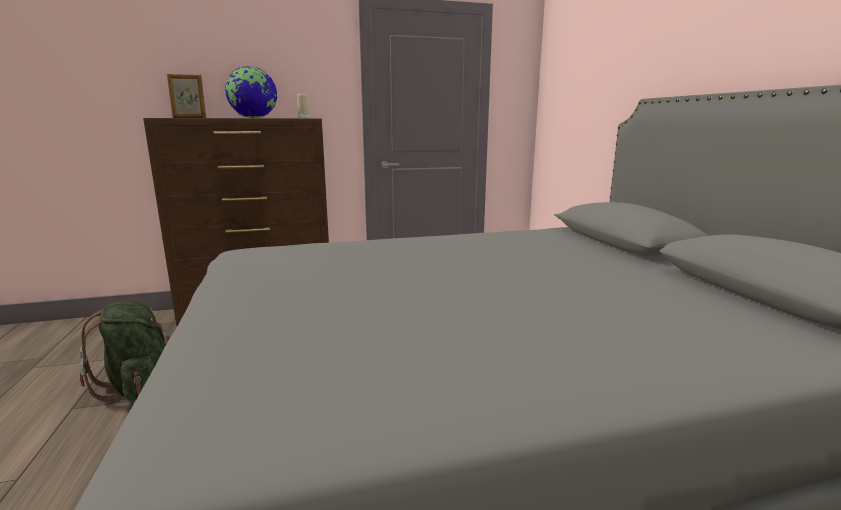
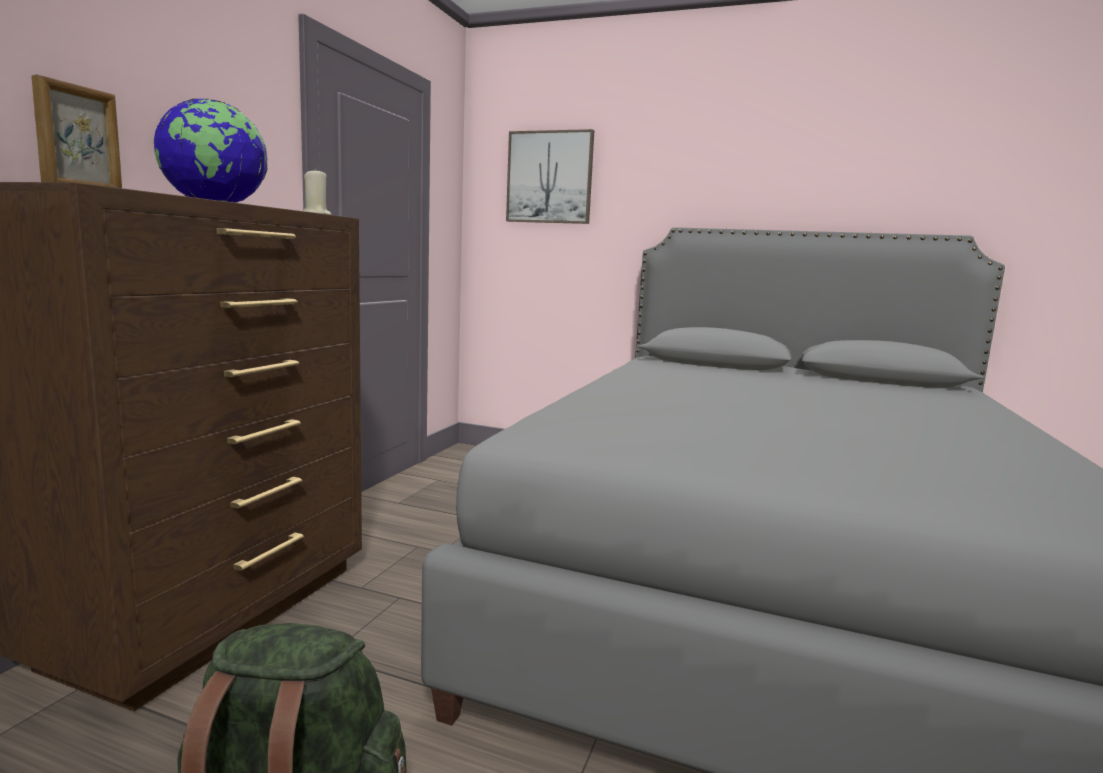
camera: 55 degrees left, 5 degrees down
(581, 62) = (550, 177): none -> picture

